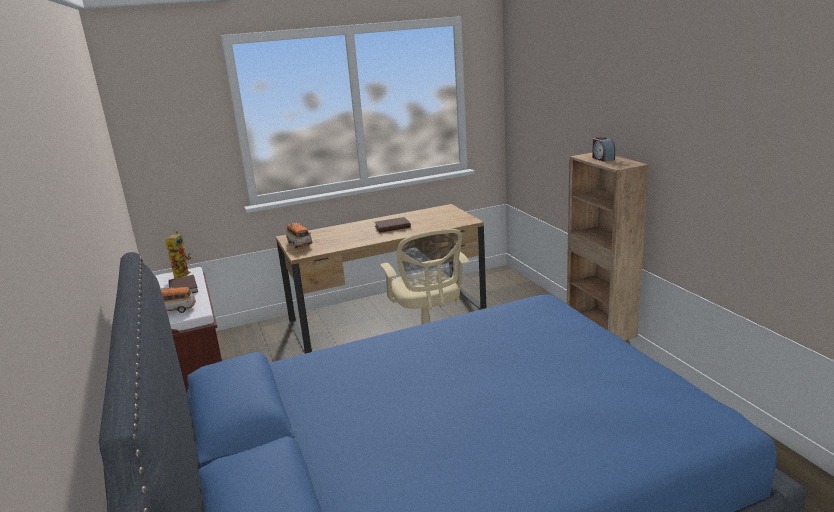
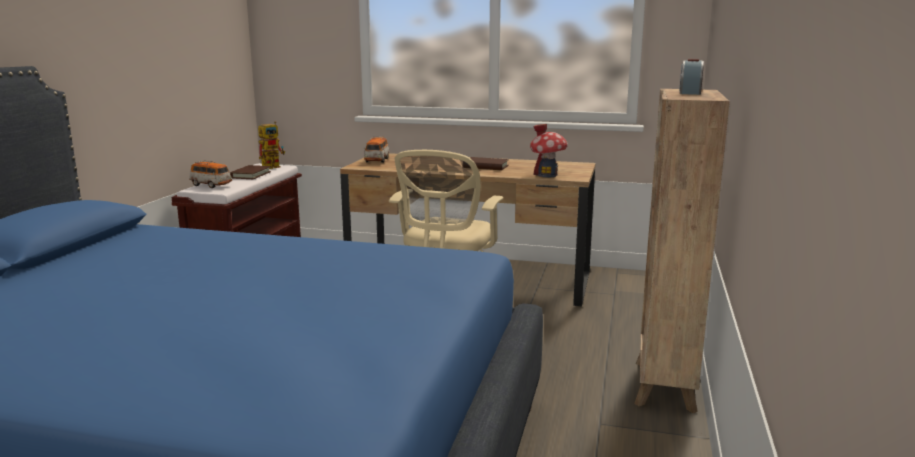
camera: 35 degrees right, 5 degrees down
(448, 223) = (547, 175): none -> toy house

